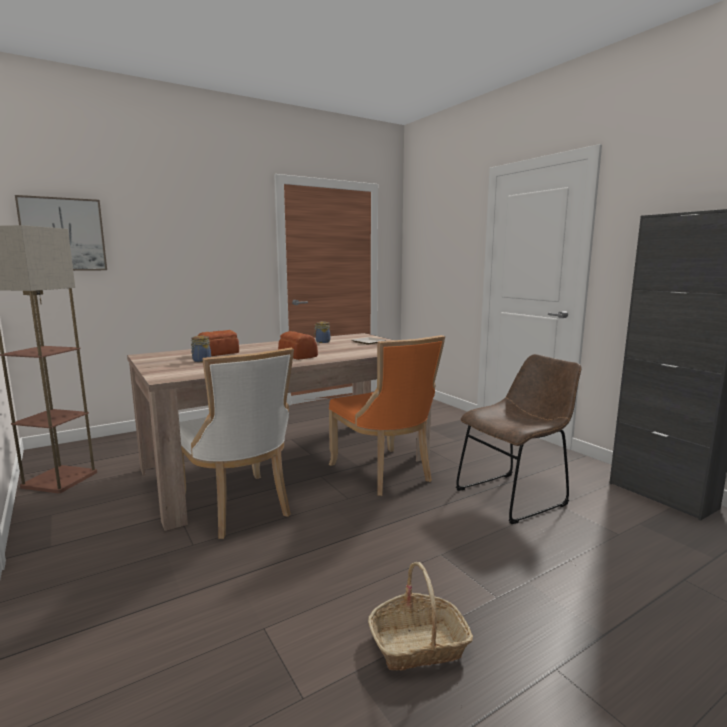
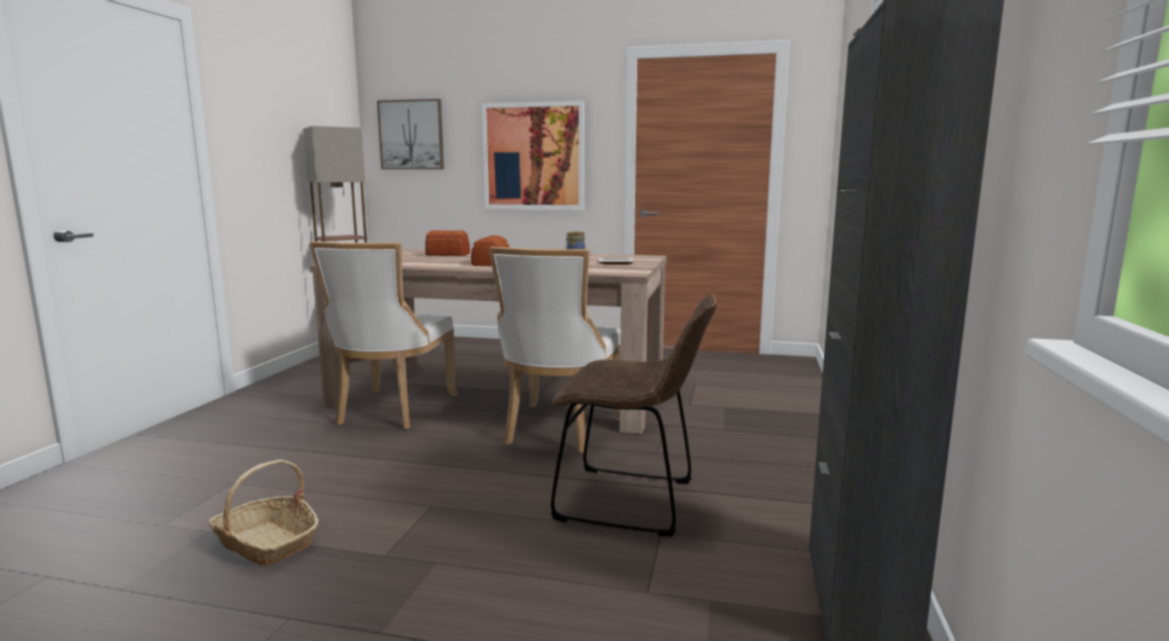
camera: 45 degrees right, 0 degrees up
(201, 360) = (411, 257): jar -> none
(202, 258) = (533, 156): none -> picture
(384, 473) = (559, 429): orange chair -> white chair

